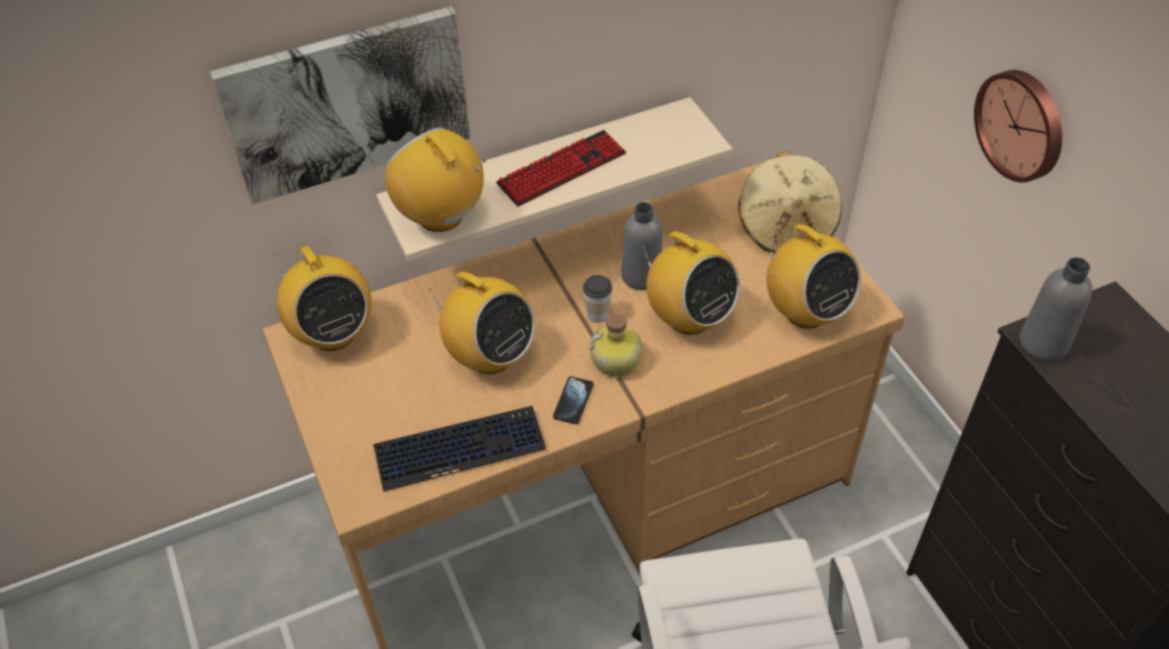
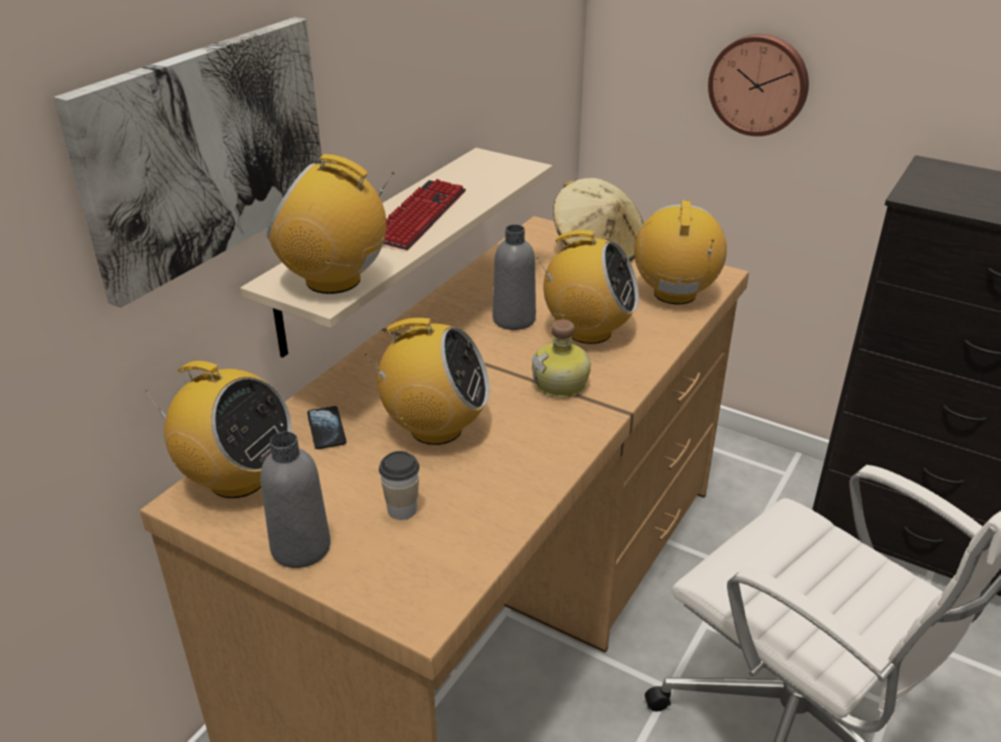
camera: 35 degrees left, 15 degrees down
(460, 448) = (486, 514): keyboard -> none
(573, 401) = (556, 428): phone -> phone (326, 429)
(597, 314) = (505, 359): cup -> cup (402, 509)
(805, 311) = (675, 294): radio -> radio turned 105 degrees counterclockwise
(1043, 343) = (926, 197): grey bottle -> grey bottle (301, 547)

